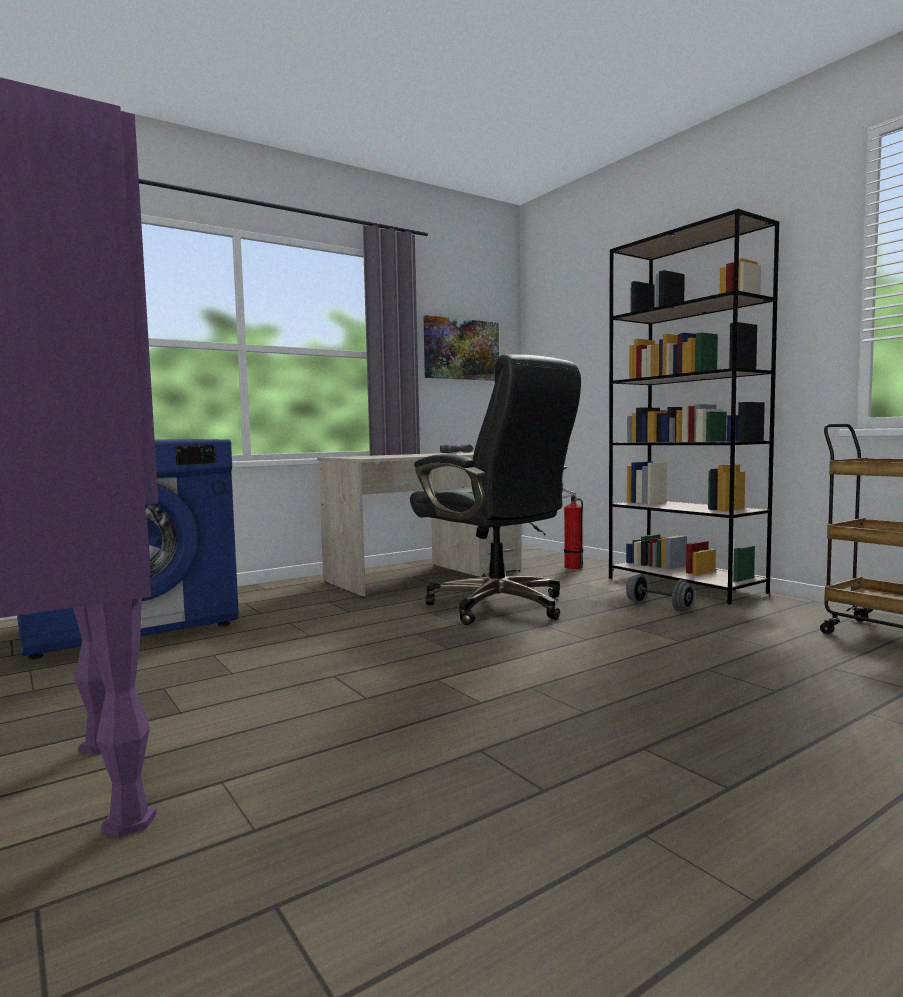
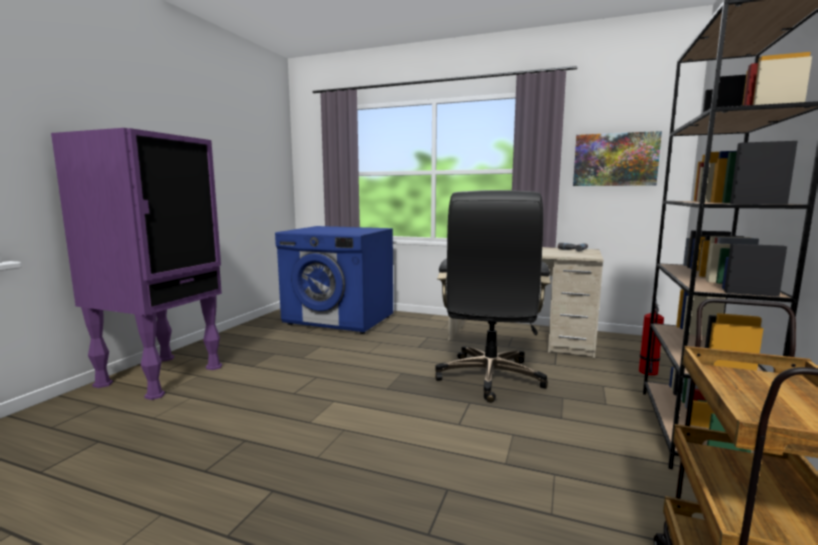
camera: 55 degrees right, 5 degrees up
(659, 607) = (591, 434): grey dumbbell -> none

